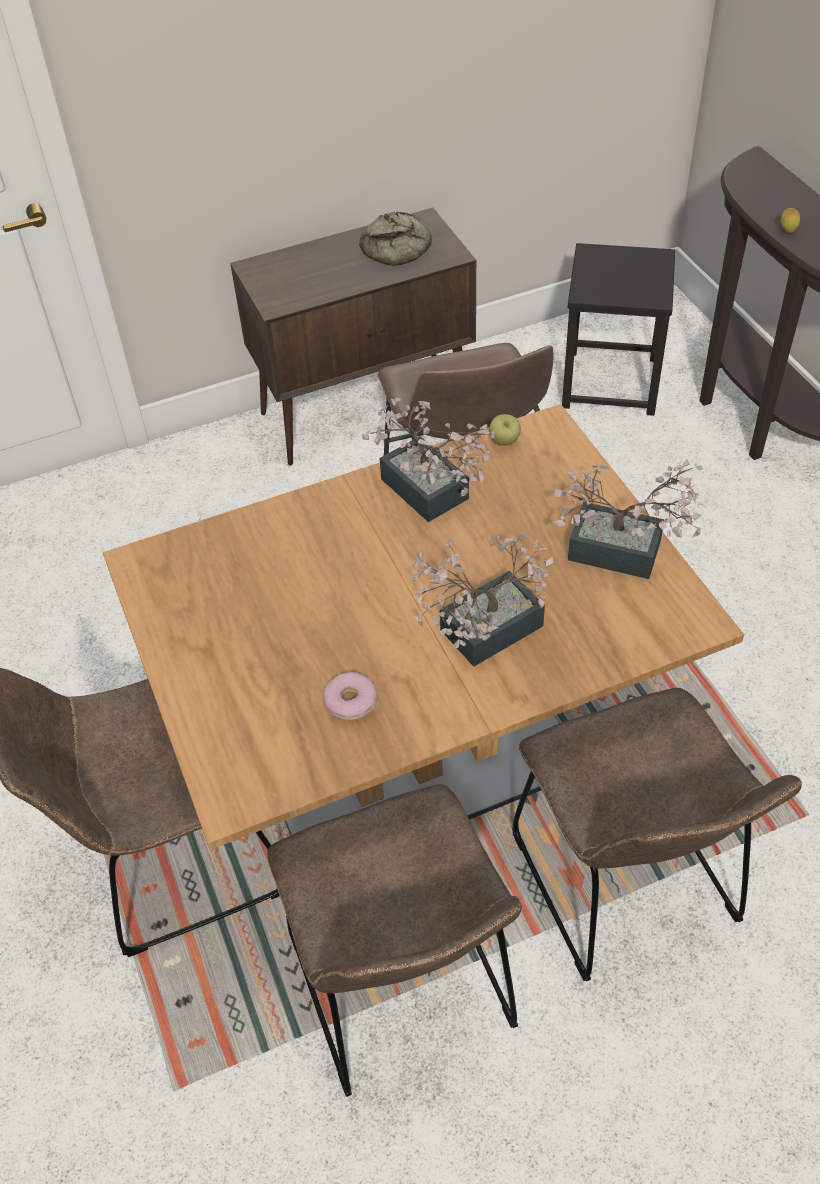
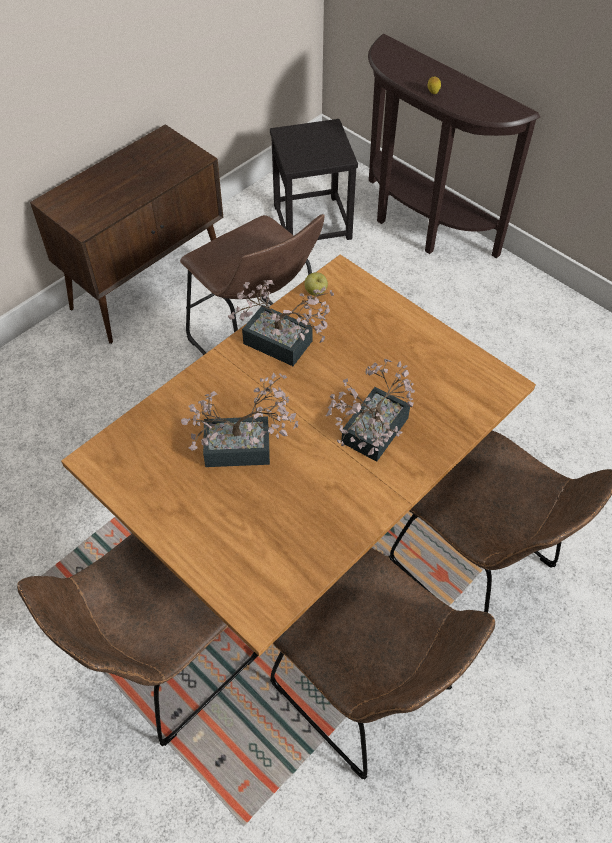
camera: 25 degrees left, 5 degrees up
(351, 701) = (306, 514): donut -> none
(399, 248) = (156, 161): bread -> none
(625, 554) = (436, 350): potted plant -> potted plant (246, 448)

